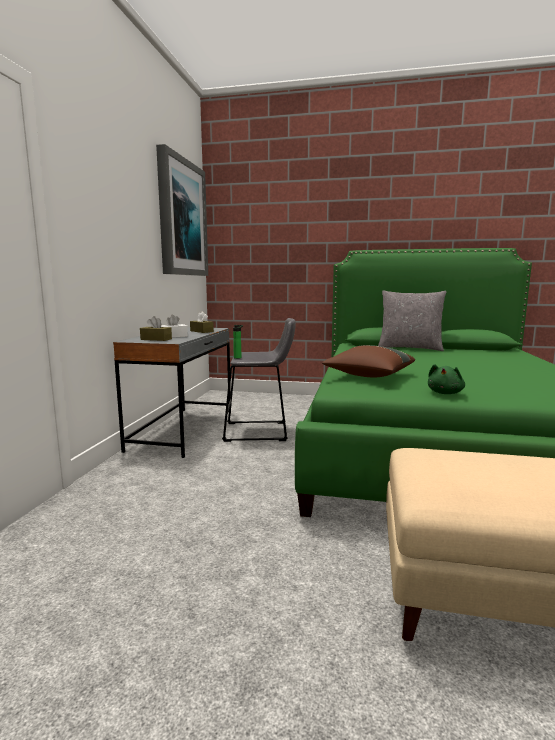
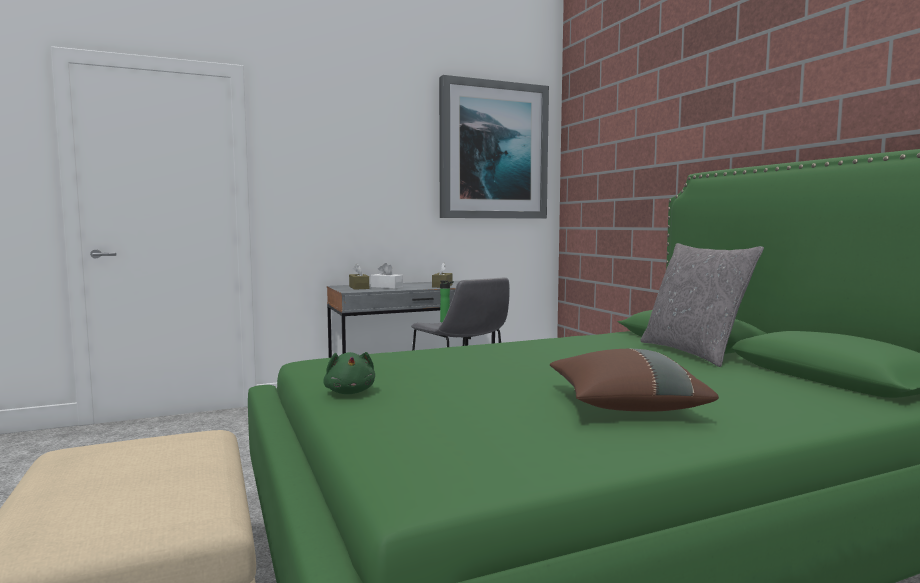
camera: 55 degrees right, 5 degrees down
(368, 376) = (399, 359): brown pillow -> brown pillow (624, 405)
(445, 393) = (350, 392): green plush toy -> green plush toy turned 105 degrees counterclockwise

